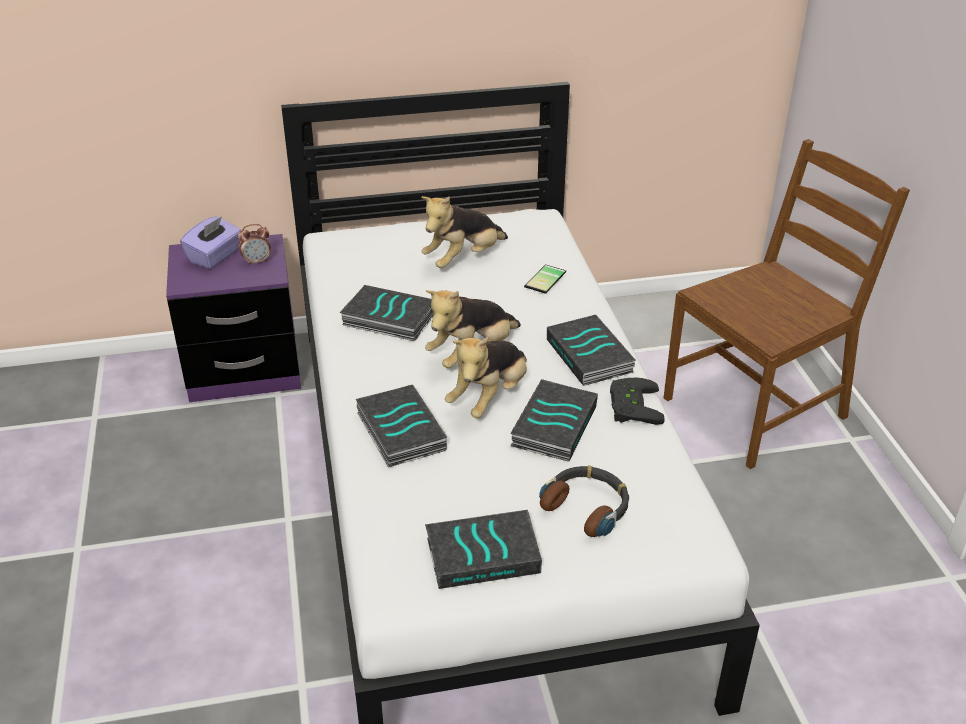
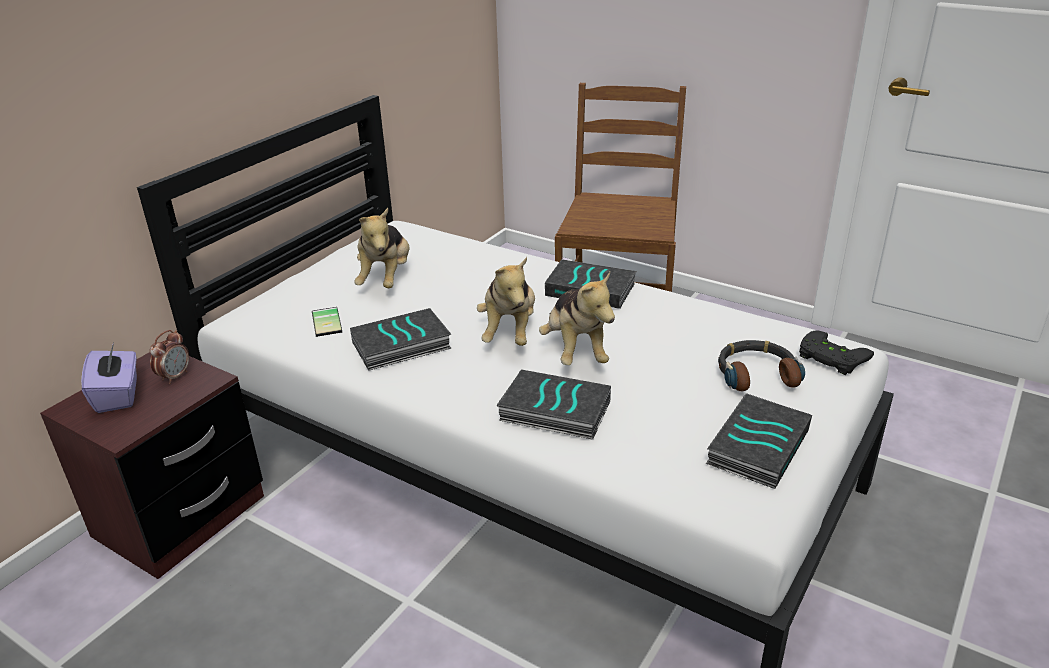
camera: 45 degrees left, 5 degrees down
(244, 370) = (180, 517): purple nightstand -> brown nightstand
(547, 280) = (479, 260): phone -> phone (329, 321)
(552, 425) = (645, 342): book -> none
(630, 406) = (668, 303): black game controller -> black game controller (830, 358)

